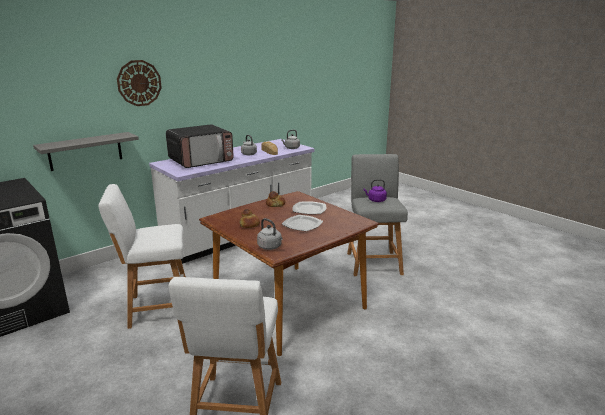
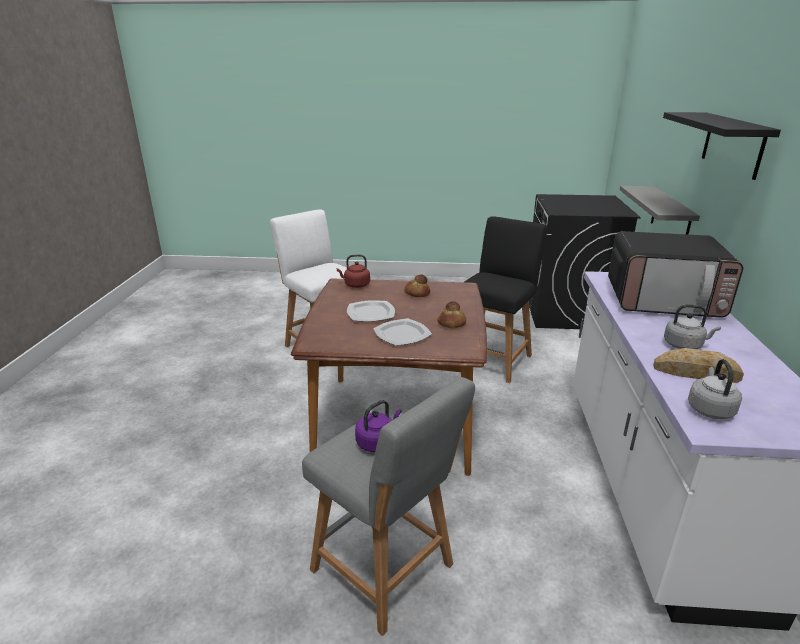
camera: 135 degrees right, 5 degrees up
(139, 83) = (732, 144): wall clock -> black shelf
(156, 308) = (493, 358): white stool -> black stool
(201, 161) = (663, 300): microwave -> microwave turned 90 degrees counterclockwise
(270, 247) = (355, 285): grey kettle -> red kettle

